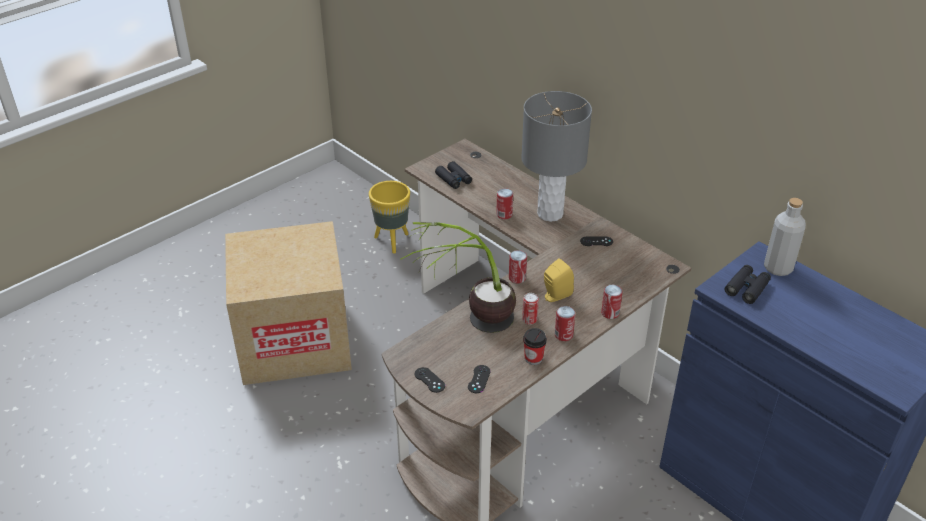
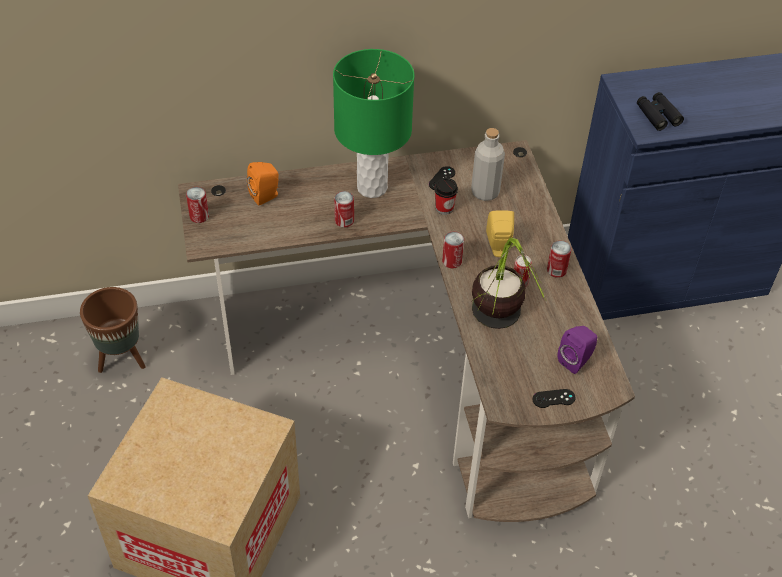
camera: 60 degrees left, 10 degrees up
(392, 241) = (122, 359): yellow planter -> brown planter
(454, 179) = (247, 229): black binoculars -> none
(479, 379) = (576, 360): black game controller -> purple speaker
(491, 174) = (266, 196): none -> orange speaker
(533, 358) = (574, 307): cup -> cup (444, 208)
(549, 213) = (371, 187): grey table lamp -> green table lamp
(610, 313) = (549, 224): can -> can (199, 216)
(778, 268) = (644, 84): grey bottle -> grey bottle (485, 192)

